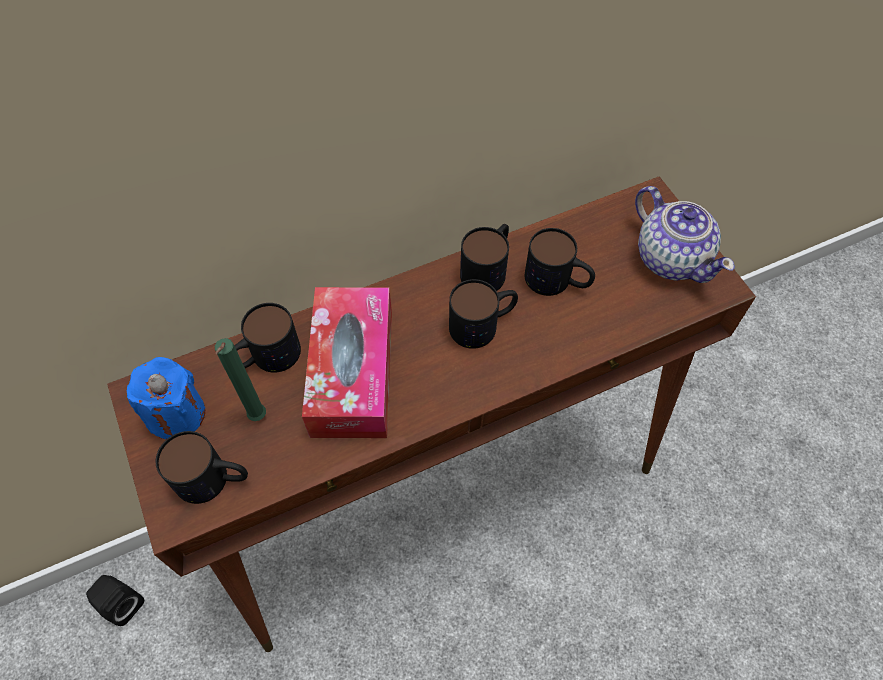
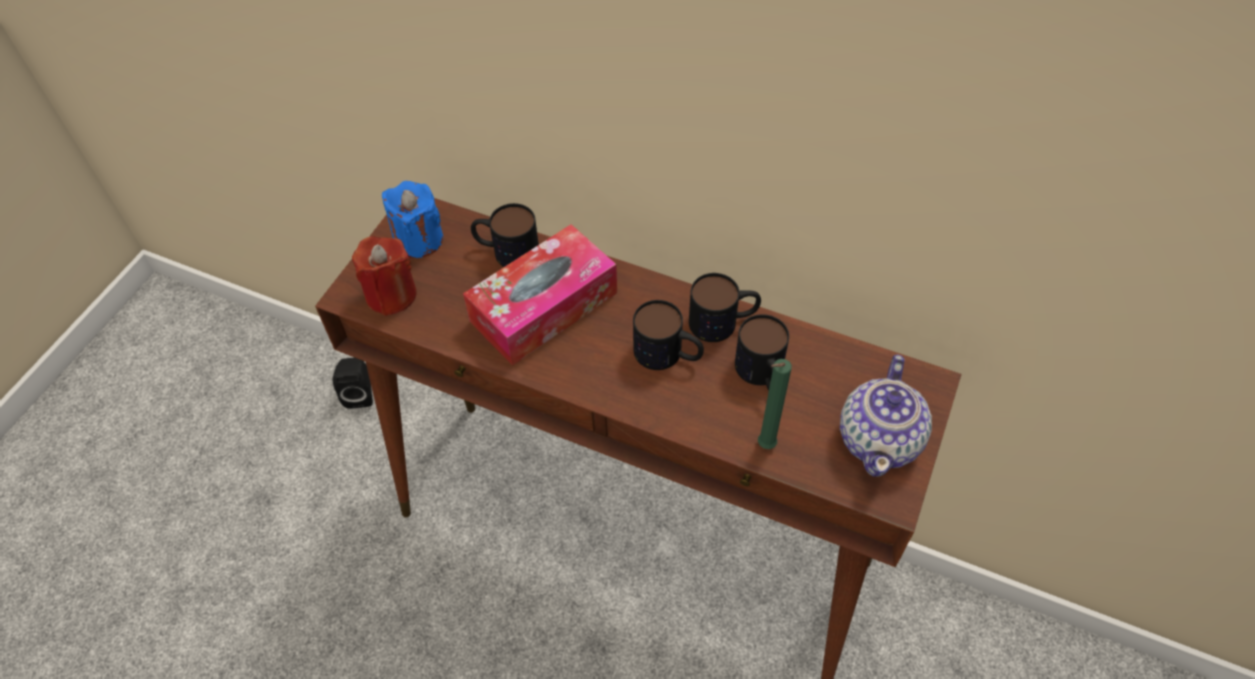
camera: 50 degrees right, 5 degrees down
(213, 479) = (391, 294): mug -> red candle
(257, 419) = (456, 282): green candle -> green candle (764, 446)

